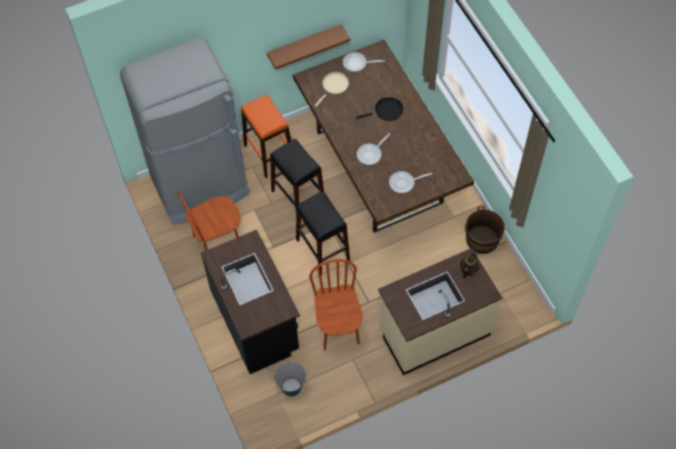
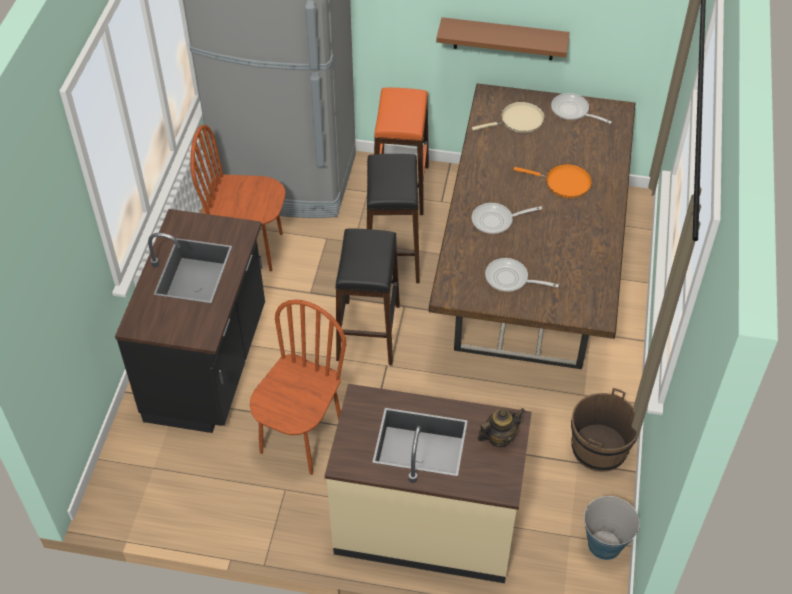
camera: 35 degrees right, 10 degrees down
(291, 387) = (177, 471): bucket -> bucket (604, 544)
(386, 111) = (564, 183): black frying pan -> orange frying pan

